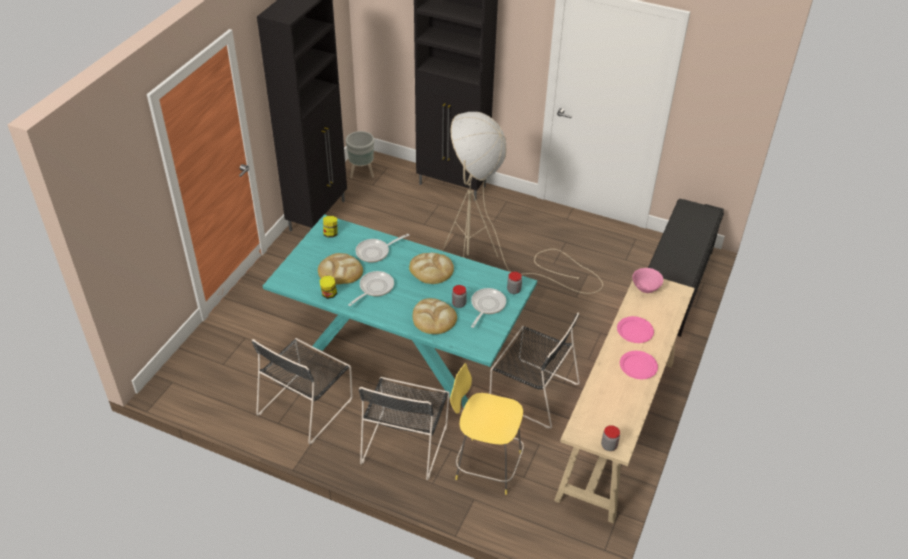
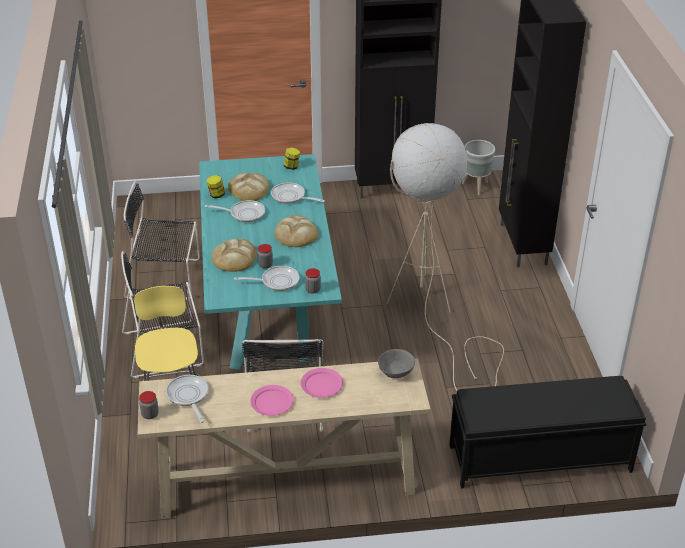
camera: 60 degrees right, 5 degrees down
(601, 413) = (188, 396): none -> frying pan
(645, 287) = (396, 372): pink bowl -> grey bowl

